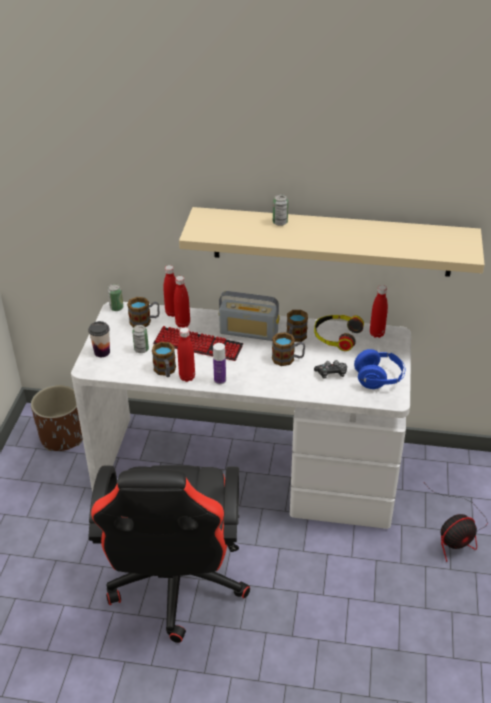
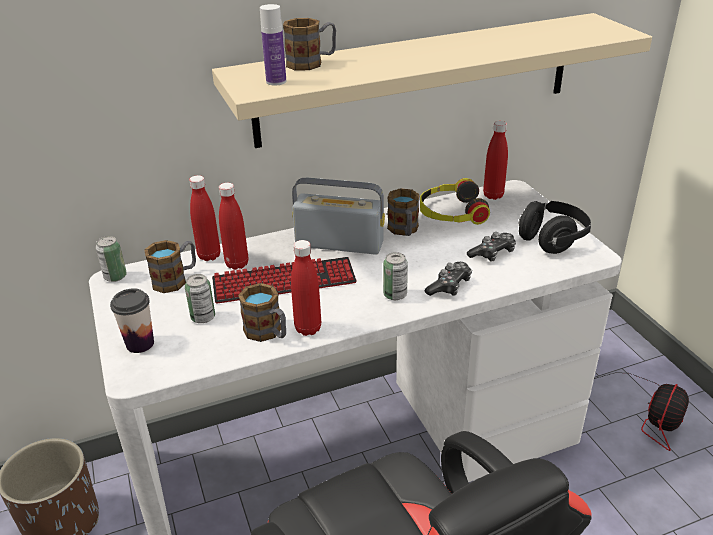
camera: 30 degrees left, 5 degrees down
(220, 380) = (359, 314): bottle -> bottle (276, 81)
(249, 332) = (339, 244): radio -> radio turned 150 degrees counterclockwise
(280, 222) = (359, 56): can -> can (395, 295)
(284, 383) = (449, 286): none -> game controller
(288, 359) = (422, 257): mug -> mug (311, 63)
(379, 379) = (552, 240): blue headphones -> black headphones

